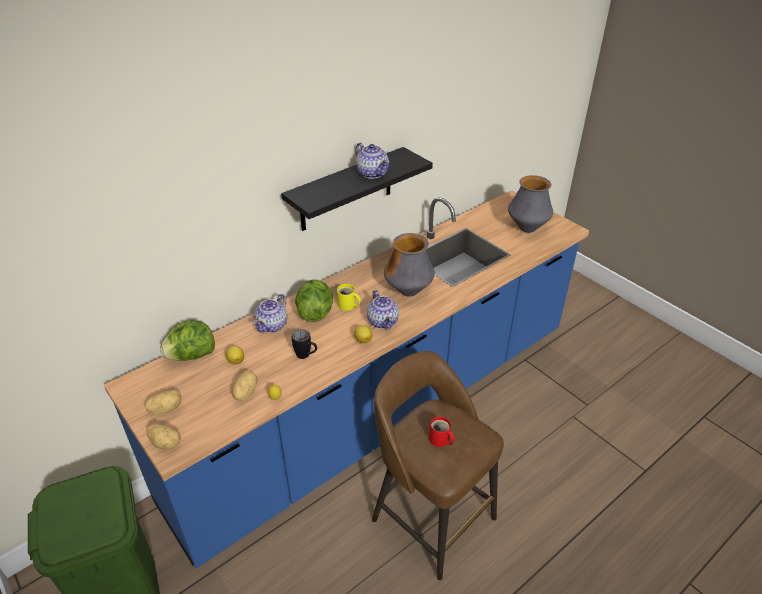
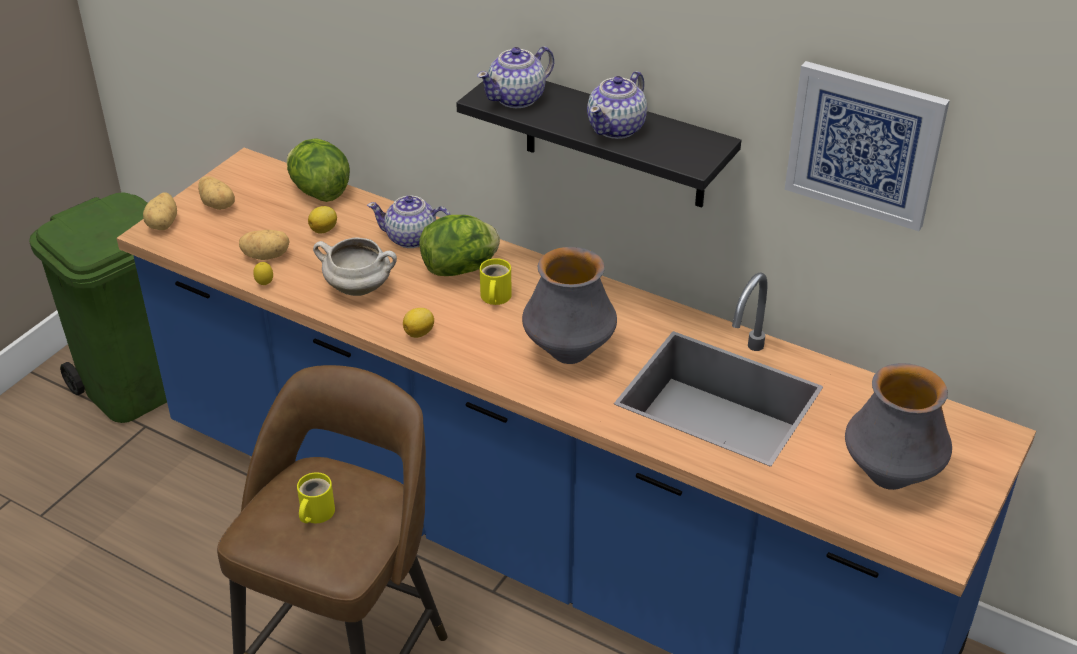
camera: 70 degrees right, 0 degrees up
(306, 356) = (359, 288): black mug -> white cooking pot
(383, 321) = (475, 343): teapot -> teapot (517, 98)
(440, 440) = (315, 513): red mug -> yellow mug
(449, 113) = (864, 144): none -> picture

